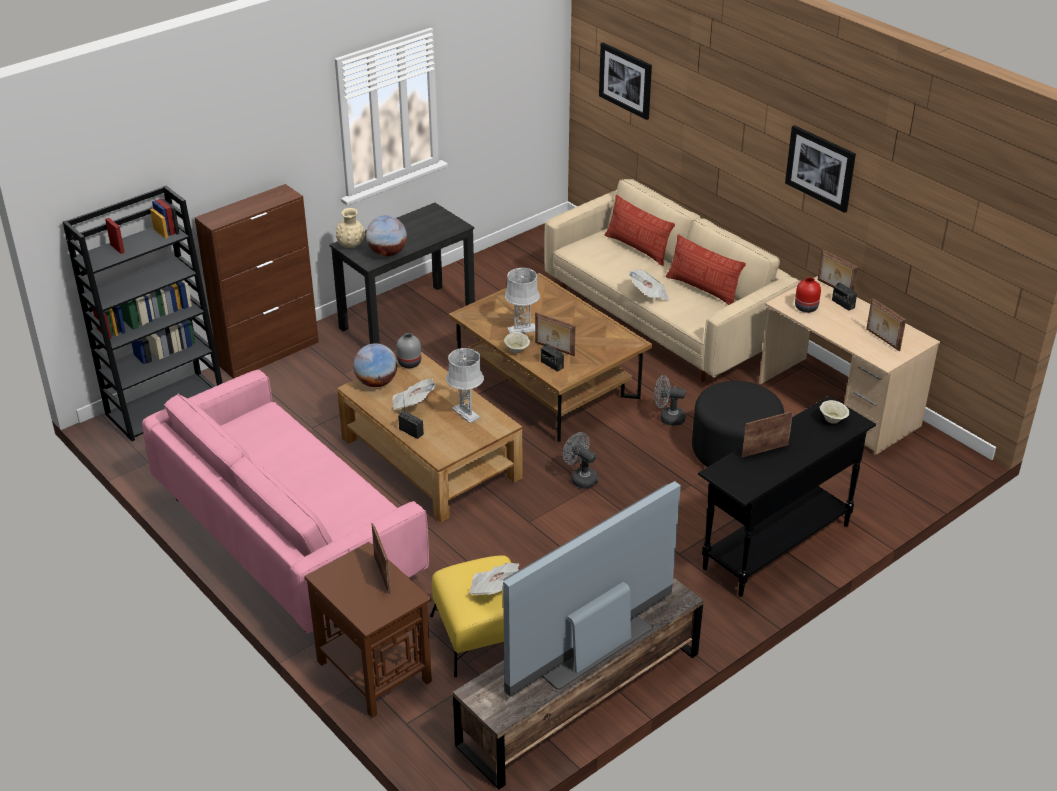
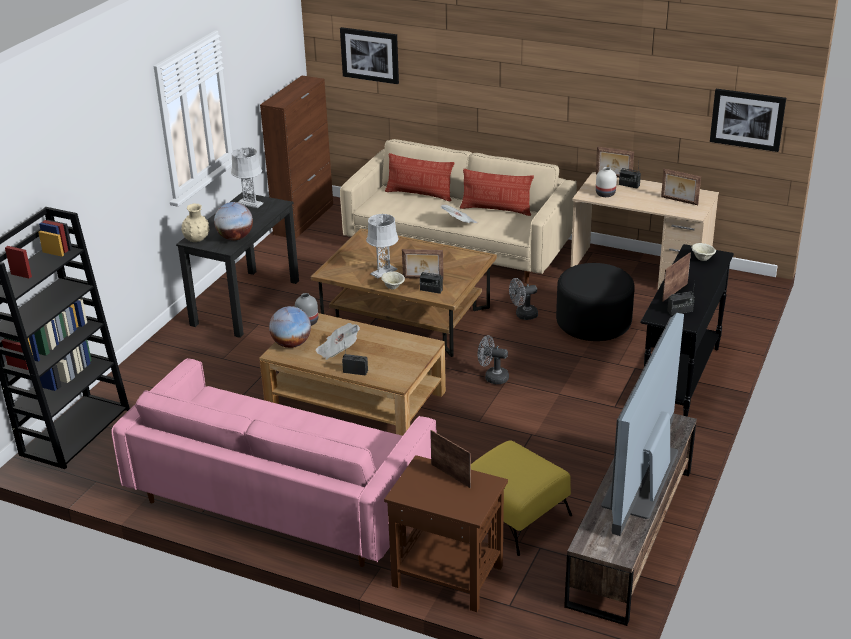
camera: 25 degrees left, 5 degrees down
(269, 353) = (140, 362): brown cabinet -> brown cabinet (304, 219)
(465, 413) = (389, 345): grey table lamp -> grey table lamp (249, 203)
(493, 589) = (526, 466): newspaper -> none
(750, 474) = (680, 311): none -> radio
(805, 308) = (605, 194): red vase -> white vase
(820, 168) = (583, 79): picture -> picture (747, 119)

